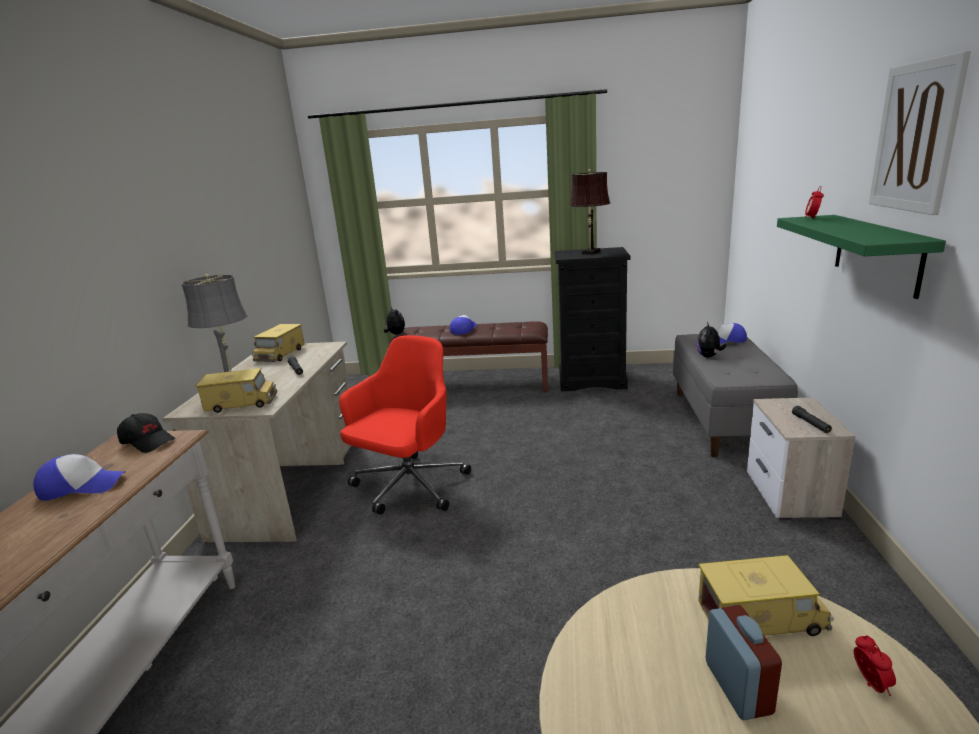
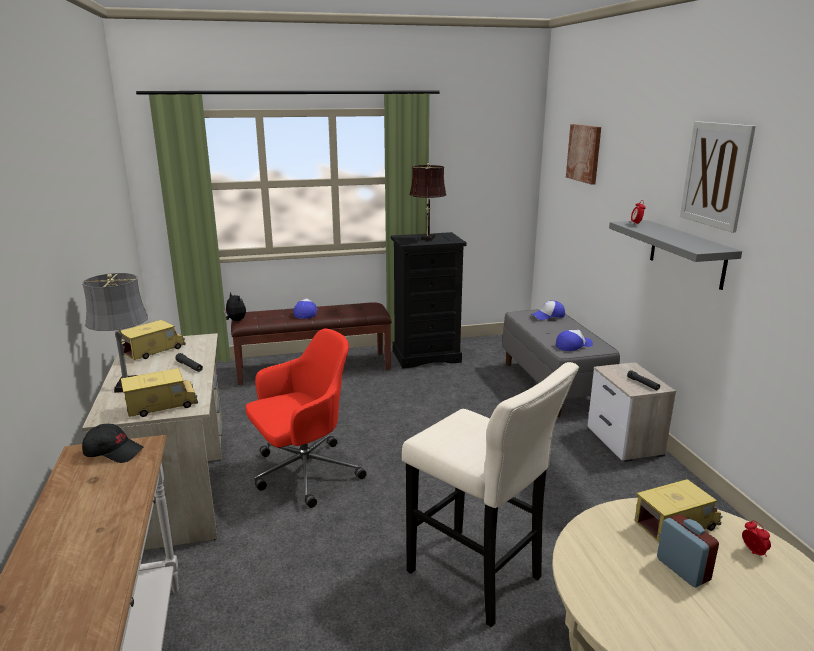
camera: 20 degrees left, 0 degrees up
(82, 486) = (87, 501): cap -> cap (573, 345)
(280, 354) = (154, 350): toy truck -> toy truck turned 135 degrees counterclockwise
(409, 487) = (303, 473): red office chair -> red office chair turned 45 degrees clockwise
(531, 634) = (479, 578): none -> beige stool
(709, 356) = (542, 331): plush toy -> none
(773, 144) = (584, 153): none -> picture
(877, 253) = (687, 253): green shelf -> grey shelf

